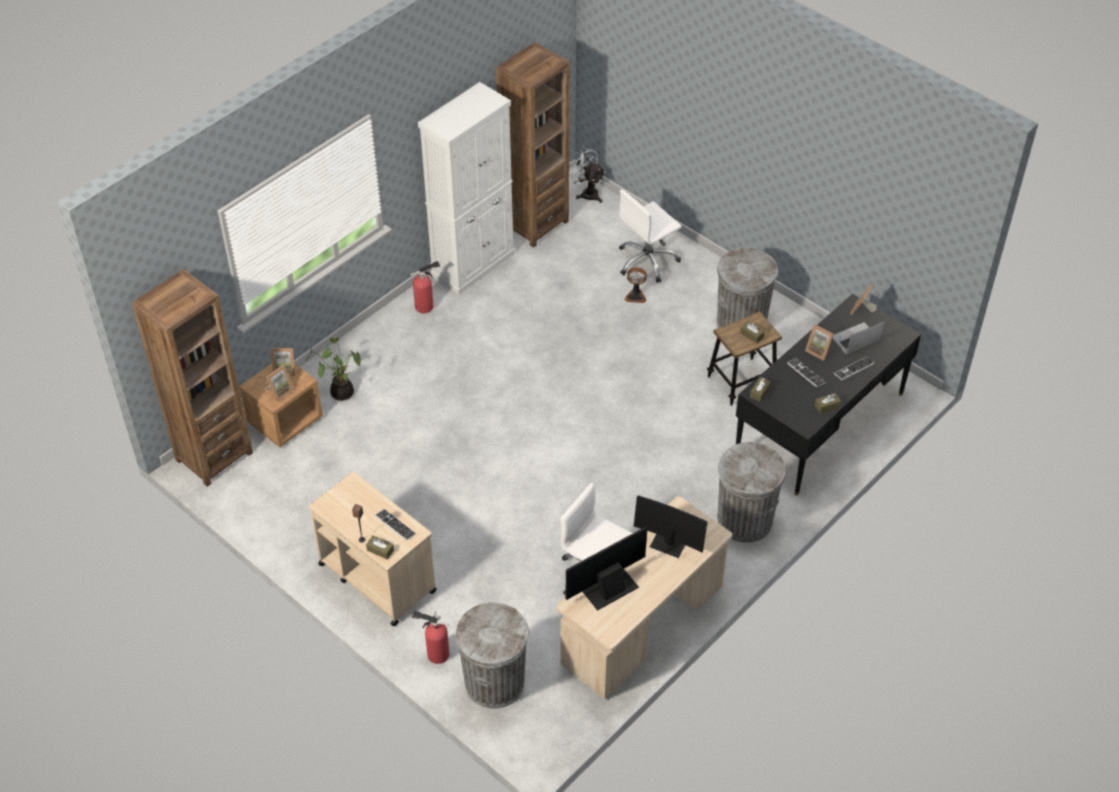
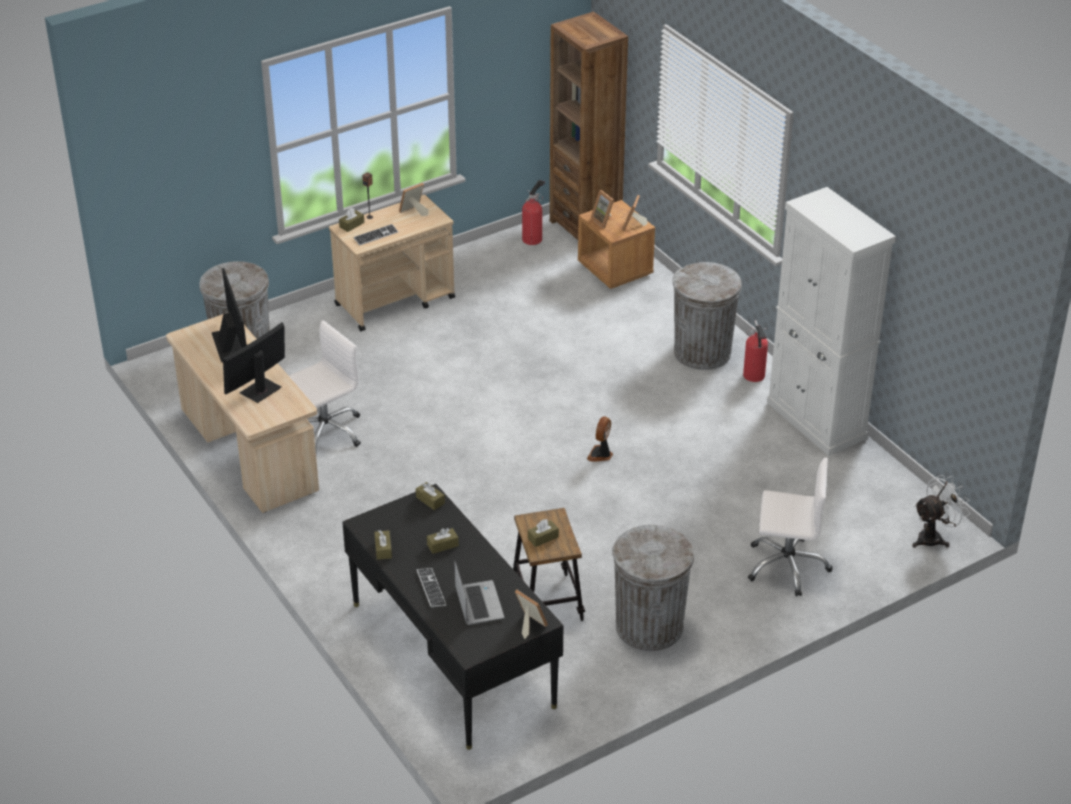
camera: 105 degrees right, 10 degrees down
(341, 391) = (642, 306): potted plant -> none
(435, 653) = (292, 323): fire extinguisher -> fire extinguisher (533, 238)
(535, 224) = (880, 481): brown bookcase -> none
(635, 296) = (725, 542): fan -> fan (601, 455)
(647, 261) = (787, 565): white office chair -> white office chair turned 120 degrees clockwise
(744, 520) = (340, 554): grey trash can -> grey trash can (702, 352)
(806, 373) = (442, 545): keyboard -> brown tissue box
(819, 350) = (474, 566): picture frame -> picture frame (413, 212)

